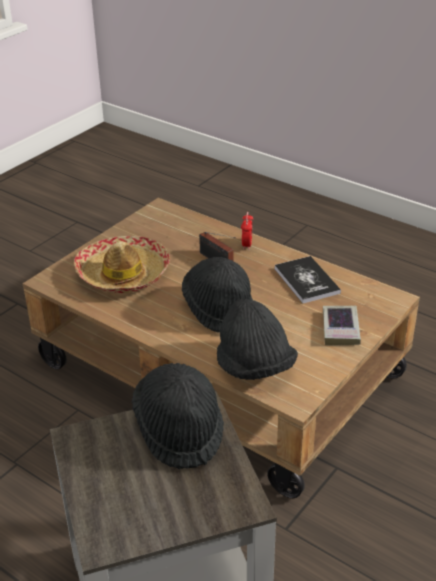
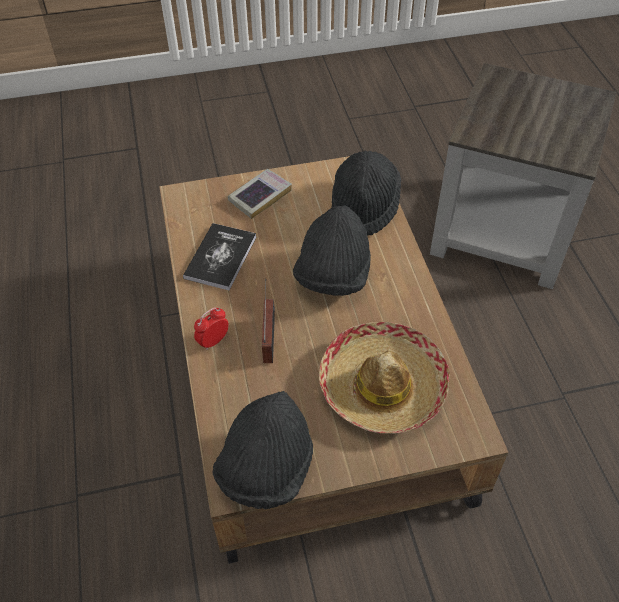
camera: 140 degrees left, 15 degrees up
(179, 430) = (499, 129): black hat -> black hat (267, 468)

